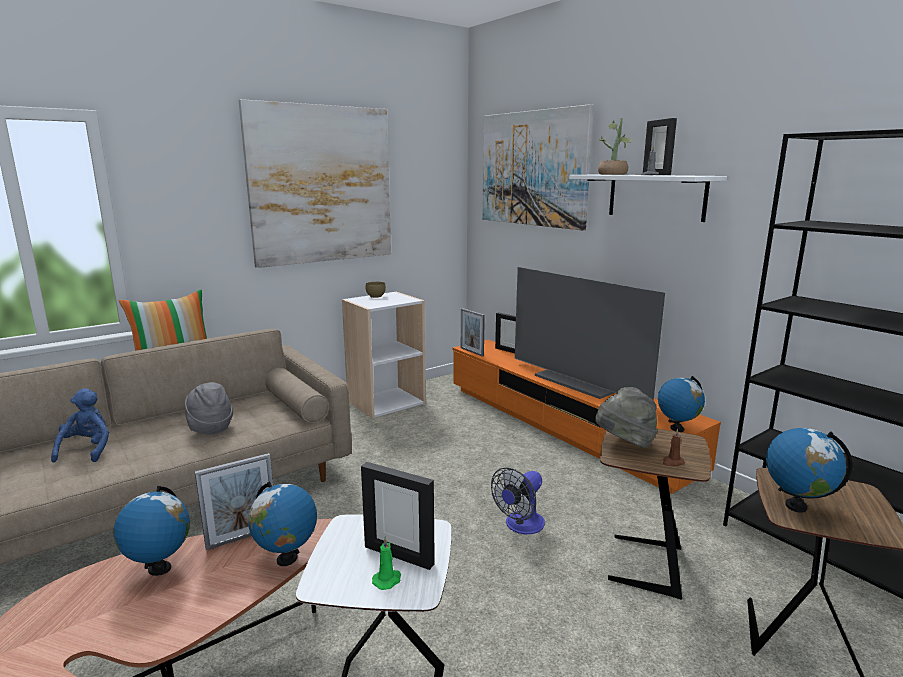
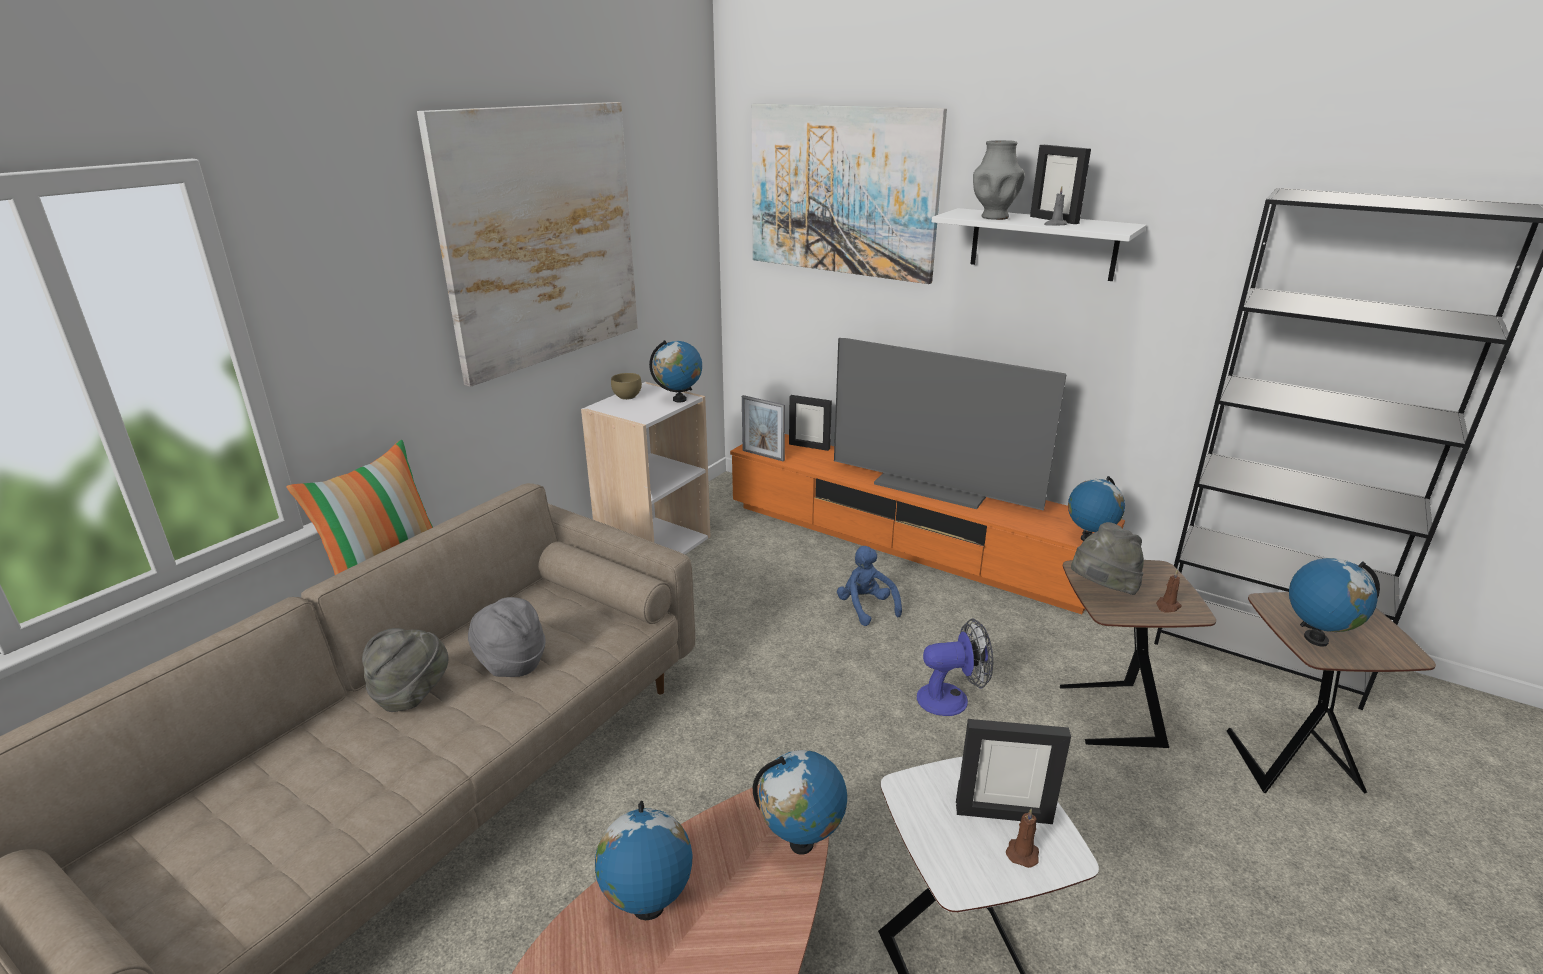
camera: 20 degrees left, 10 degrees up
(87, 450) = (346, 747): blue plush toy -> blue plush toy (866, 607)
(144, 432) = (412, 694): none -> grey hat
(242, 538) = (716, 828): picture frame -> none
(387, 580) = (1022, 852): green candle -> brown candle
(405, 300) = (679, 399): none -> globe
(520, 526) = (951, 698): fan -> fan turned 120 degrees counterclockwise
(613, 174) = (994, 217): potted plant -> grey vase

